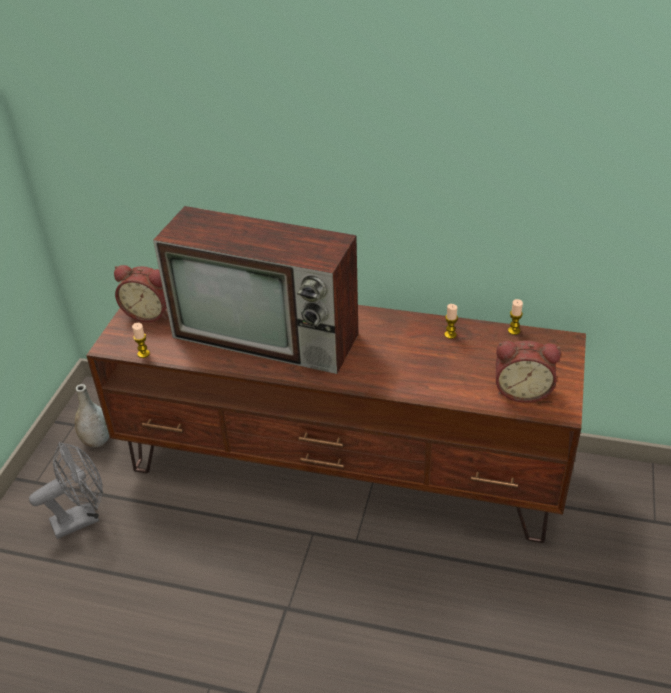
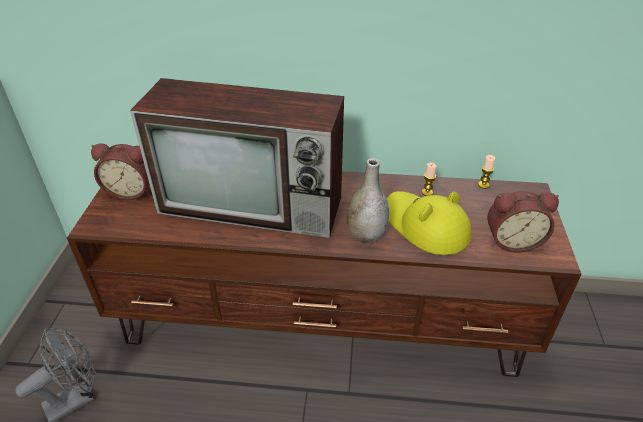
camera: 10 degrees left, 0 degrees up
(97, 441) = (88, 316): grey vase -> grey vase (366, 235)
(143, 354) = (128, 232): candle -> none
(437, 369) = (425, 226): none -> yellow hat

